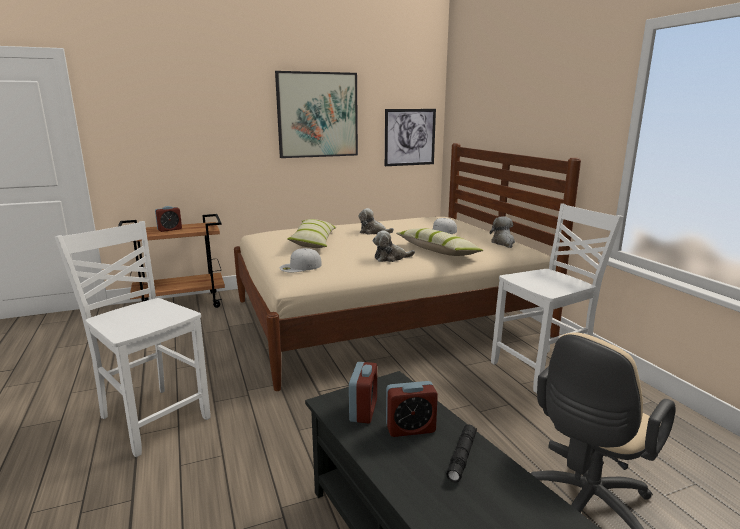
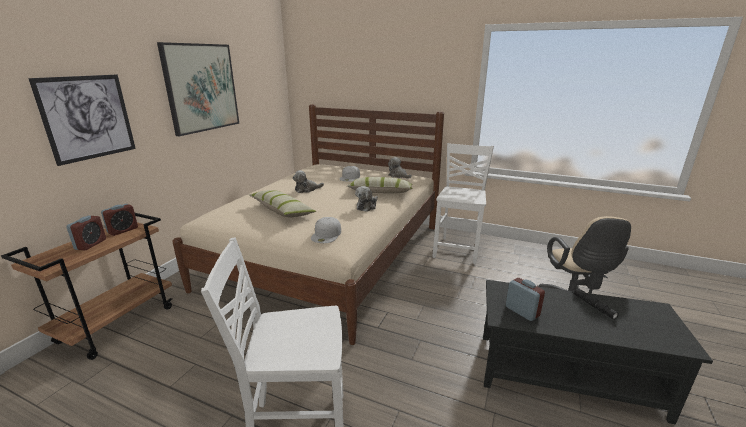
camera: 45 degrees left, 5 degrees up
(410, 137) = (269, 102): picture -> picture (88, 117)
(410, 428) = (554, 306): alarm clock -> alarm clock (123, 230)

